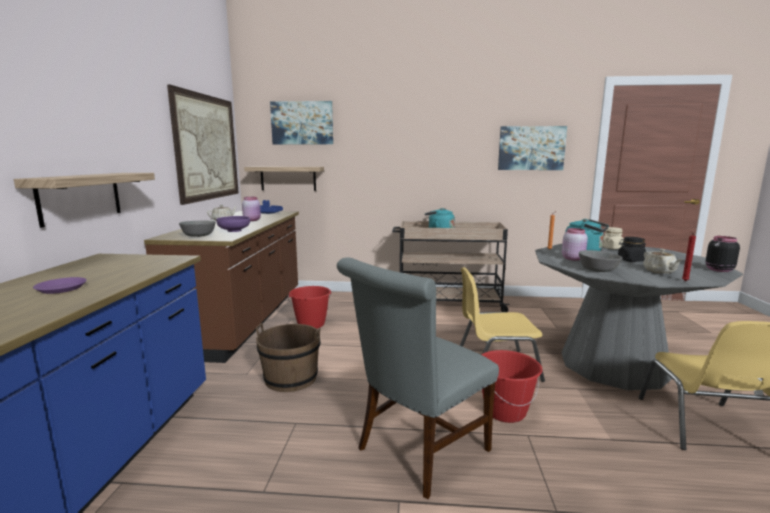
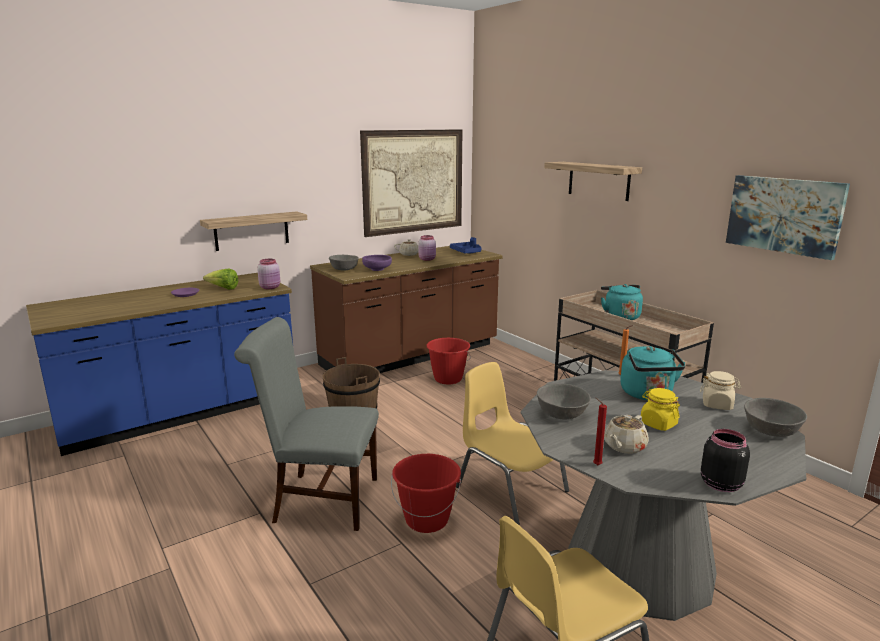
camera: 50 degrees right, 5 degrees up
(106, 272) = (223, 289): none -> lettuce
(288, 178) = (505, 215): shelf -> shelf (598, 180)
(302, 123) = (521, 154): picture -> none
(573, 258) = (596, 394): pink jar -> pink jar (270, 287)
(630, 260) = (658, 424): black jar -> yellow jar
(653, 250) = (771, 430): none -> grey bowl

